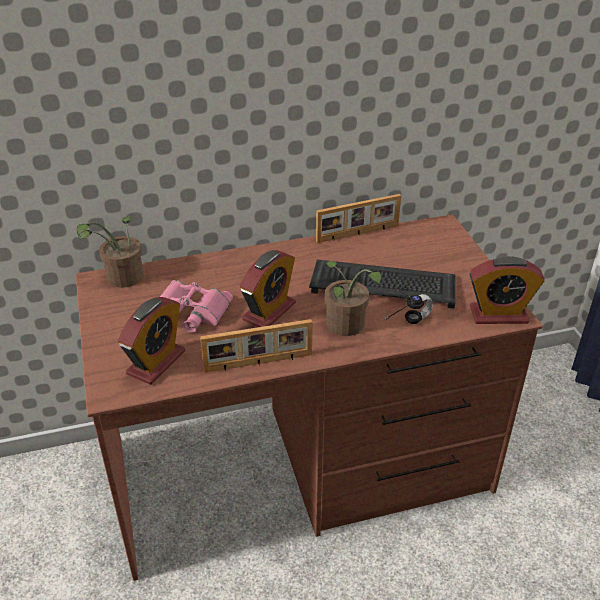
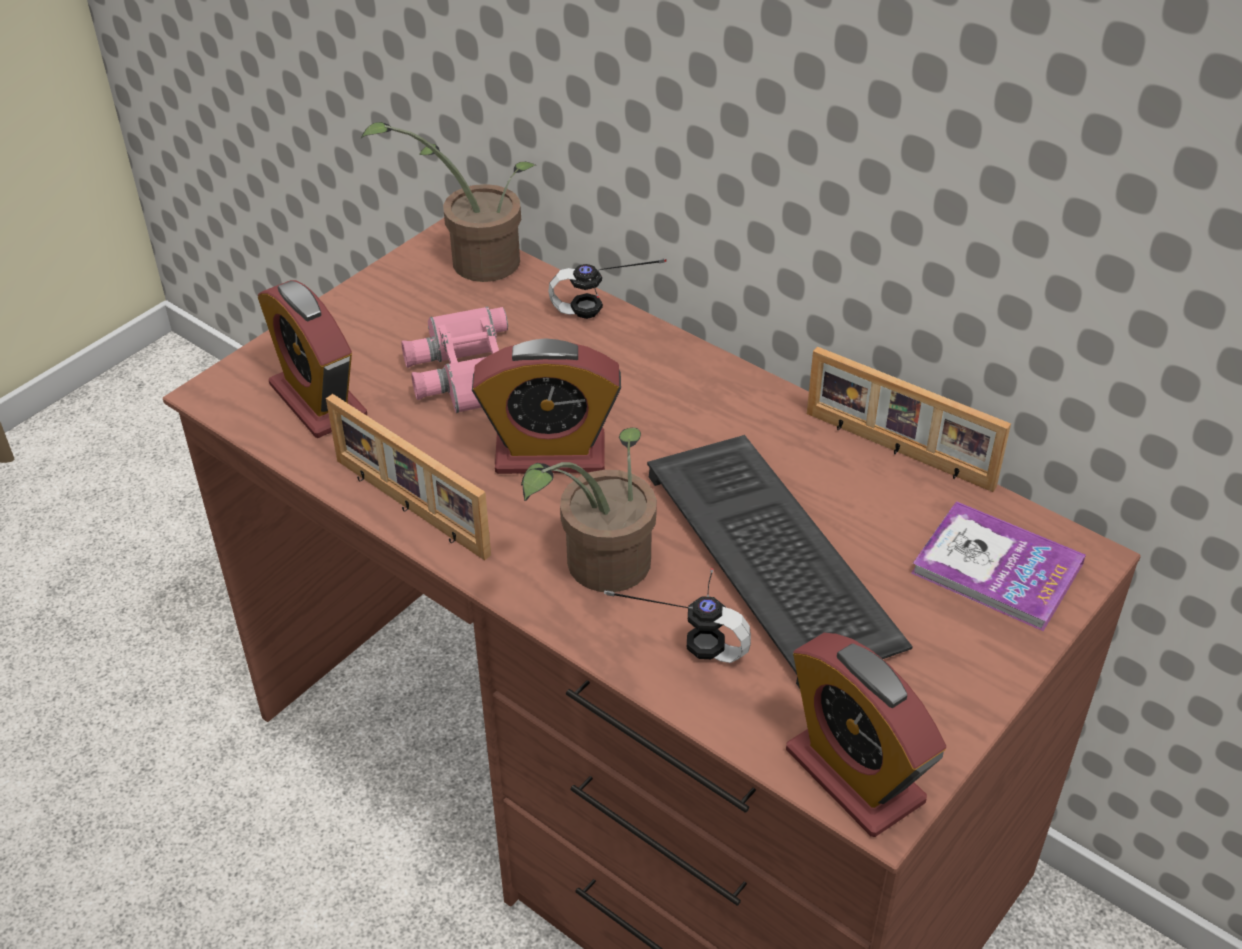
camera: 55 degrees right, 5 degrees up
(156, 362) = (318, 401): alarm clock -> alarm clock turned 60 degrees clockwise
(205, 262) = (607, 319): none -> headphones
(433, 242) = (997, 568): none -> book

